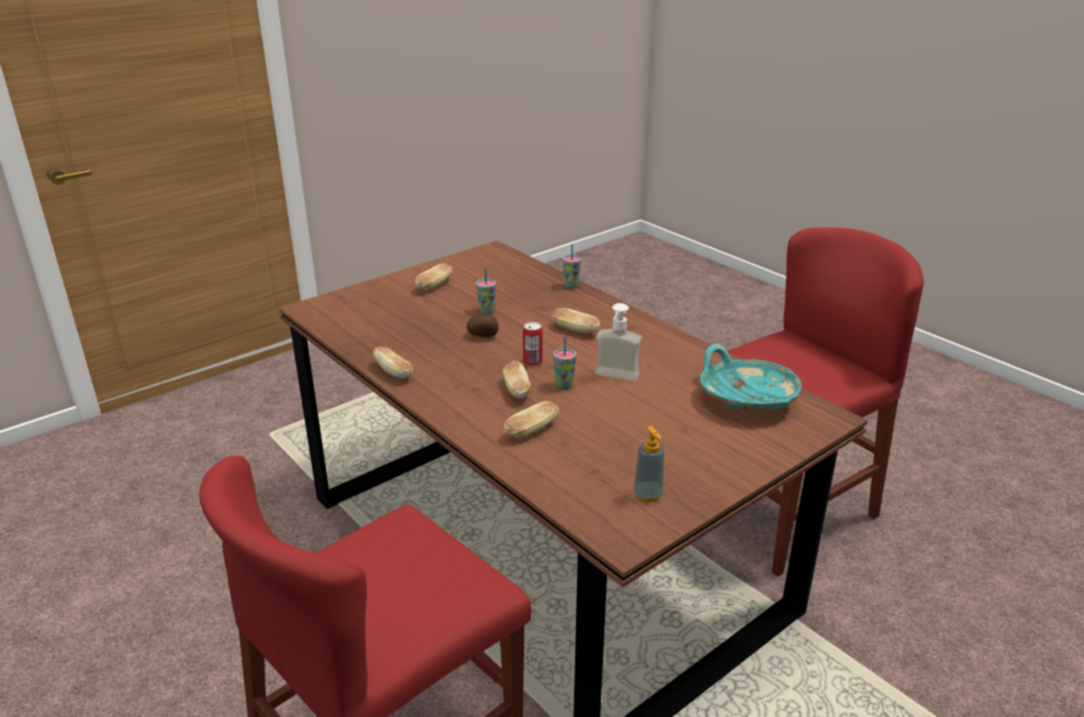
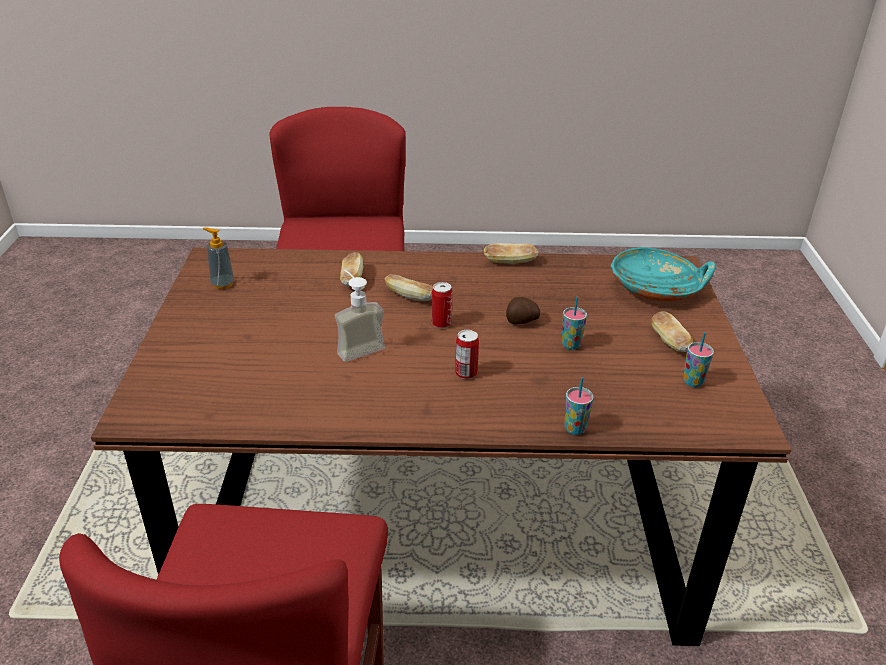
camera: 130 degrees right, 5 degrees up
(564, 385) = (385, 319): cup -> cup (693, 382)
(575, 330) = (466, 373): bread -> can
(745, 398) = (225, 392): turquoise bowl -> turquoise bowl (657, 289)

